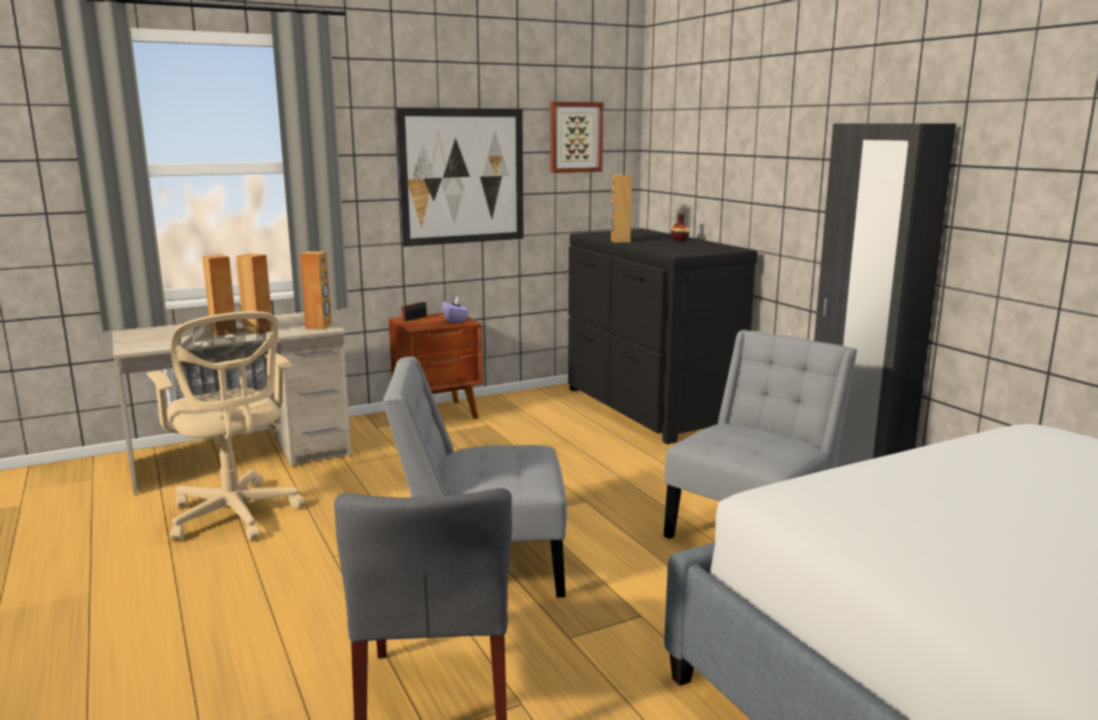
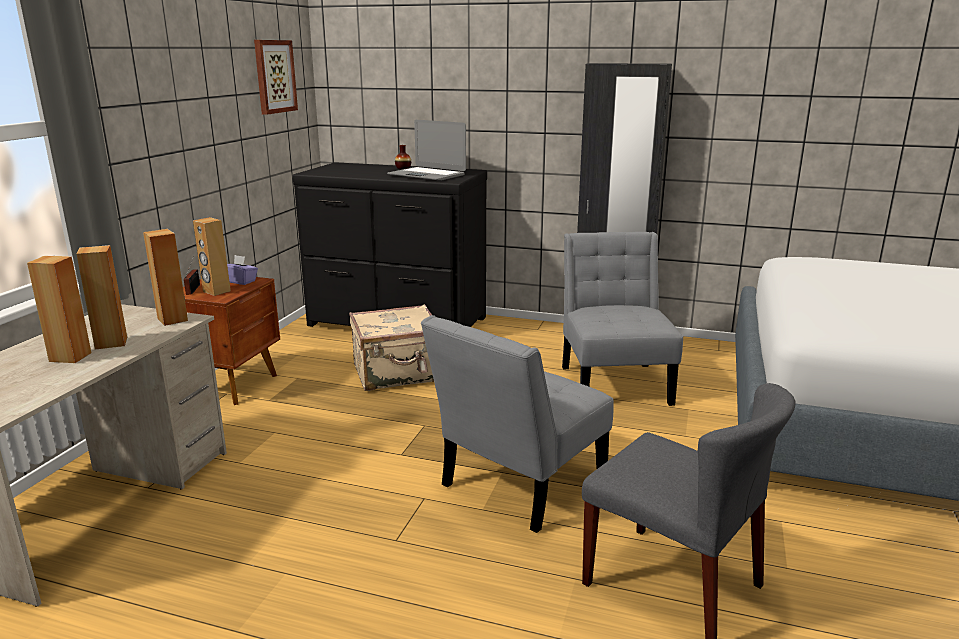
camera: 45 degrees left, 5 degrees up
(235, 516) = (224, 561): beige office chair -> none
(463, 176) = (199, 125): picture -> none
(565, 448) = (398, 373): none -> beige suitcase
(620, 241) = (365, 176): brown speaker -> brown speaker (216, 291)
(675, 247) = (427, 175): none -> laptop

